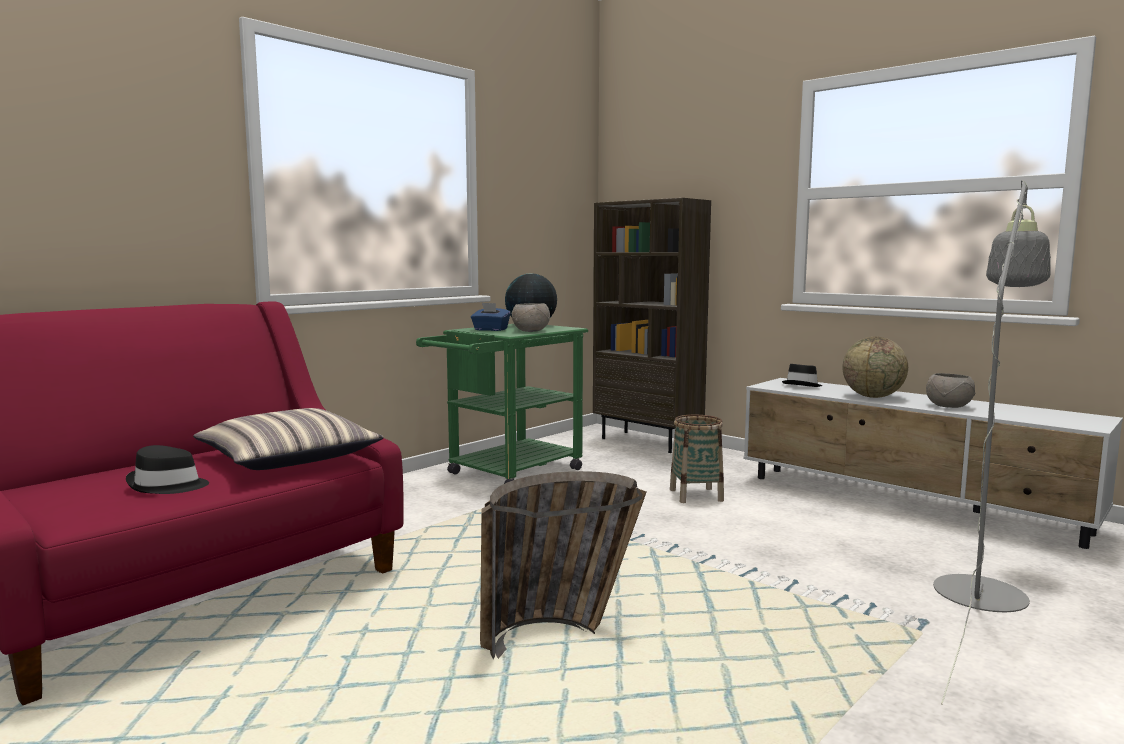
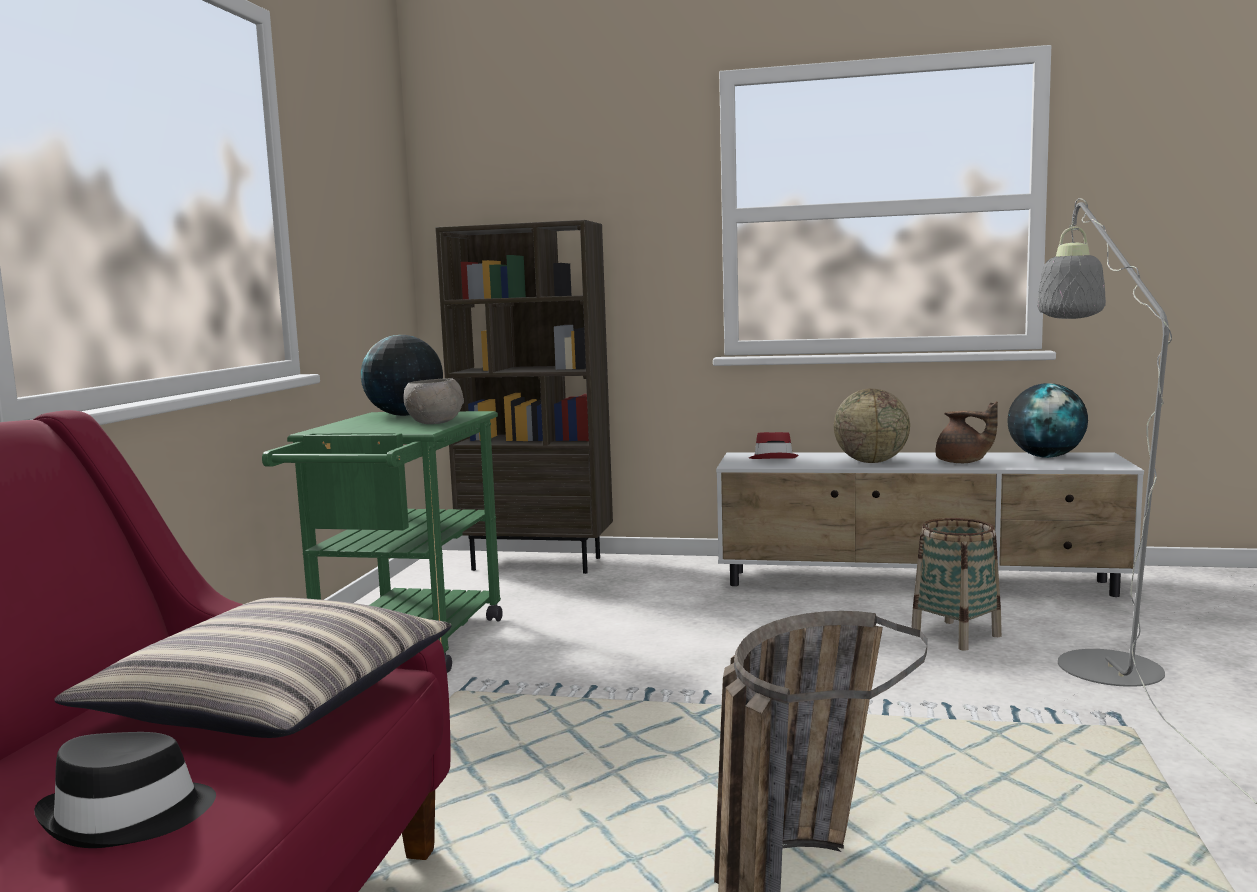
camera: 30 degrees left, 0 degrees up
(490, 330) = (365, 427): blue tissue box -> none
(696, 495) = (694, 623): basket -> basket (955, 635)
(803, 385) = (773, 458): black hat -> red hat
(949, 406) = (962, 462): grey bowl -> brown teapot
(1040, 412) = (1046, 457): none -> globe

